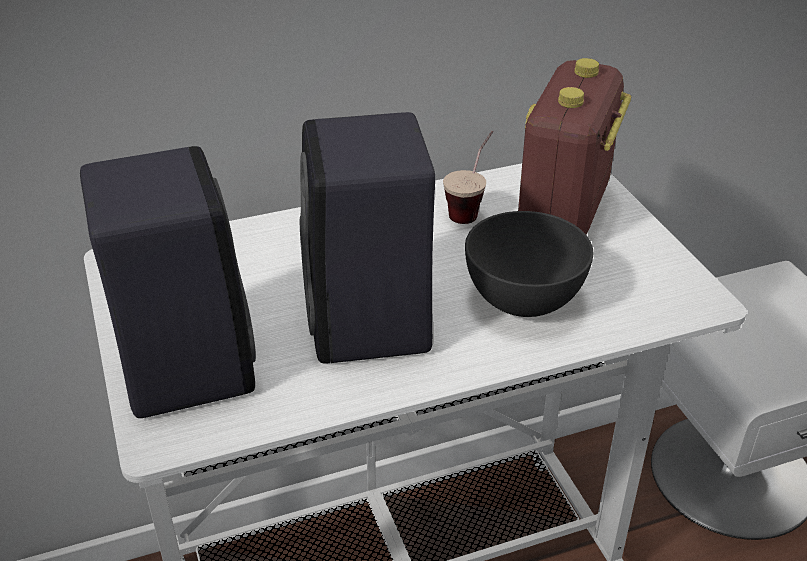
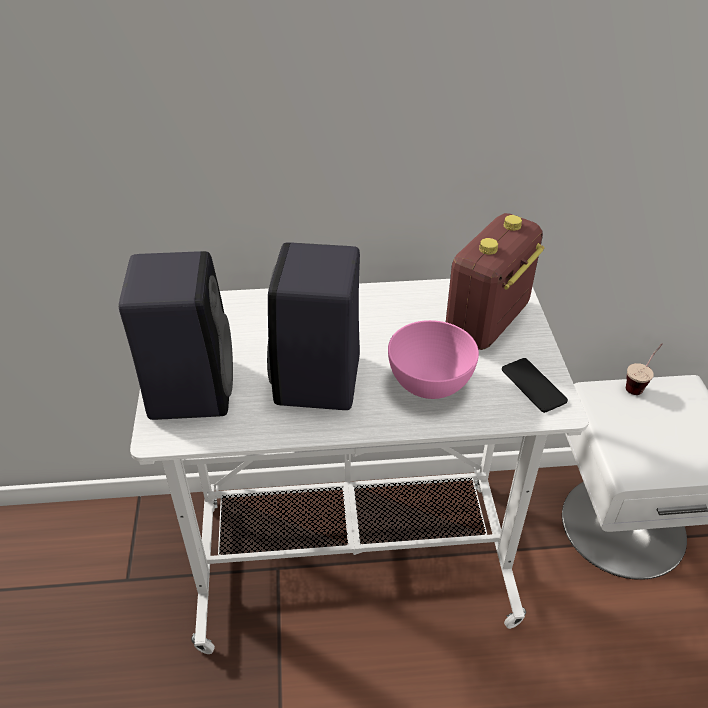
camera: 15 degrees right, 5 degrees up
(471, 208) = (422, 307): cup -> cup (639, 384)
(524, 300) = (430, 384): grey bowl -> pink bowl
(658, 278) = (533, 385): none -> phone

